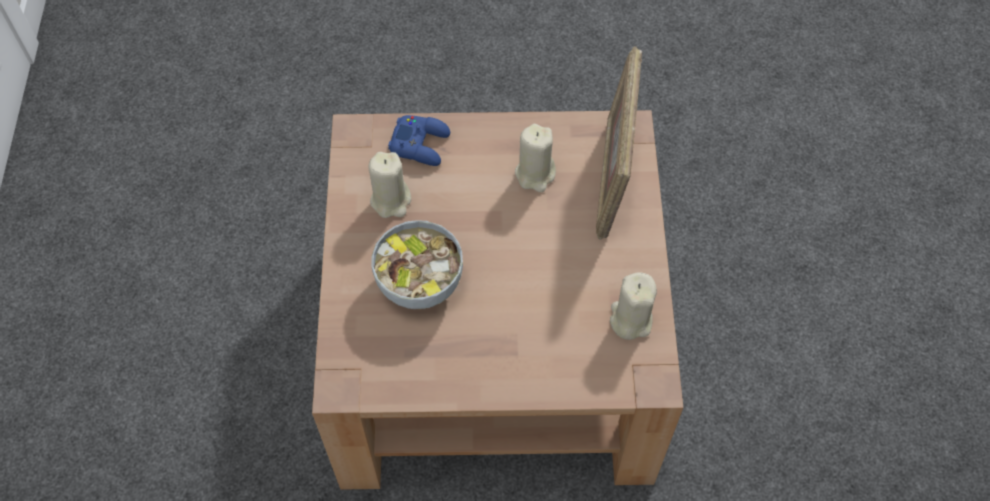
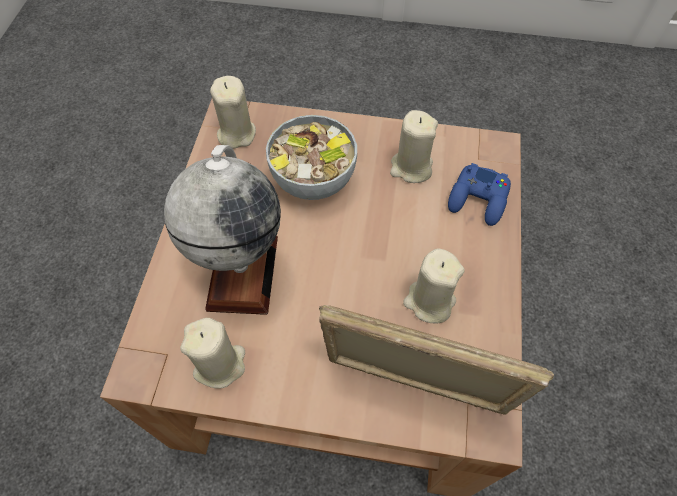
camera: 100 degrees right, 0 degrees up
(367, 371) = (236, 133): none -> beige candle
(538, 323) = (242, 271): none -> globe

